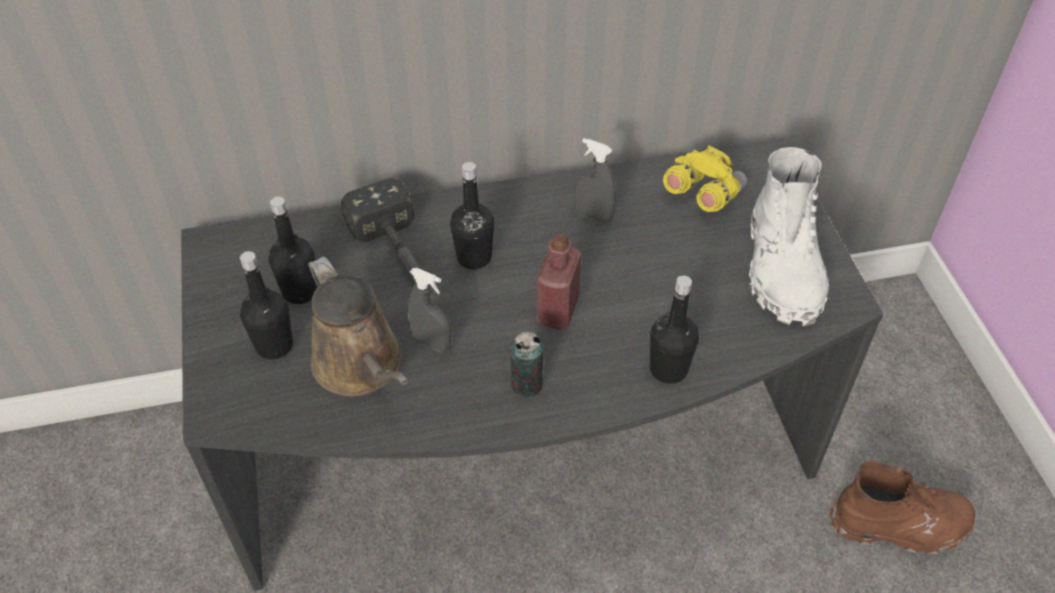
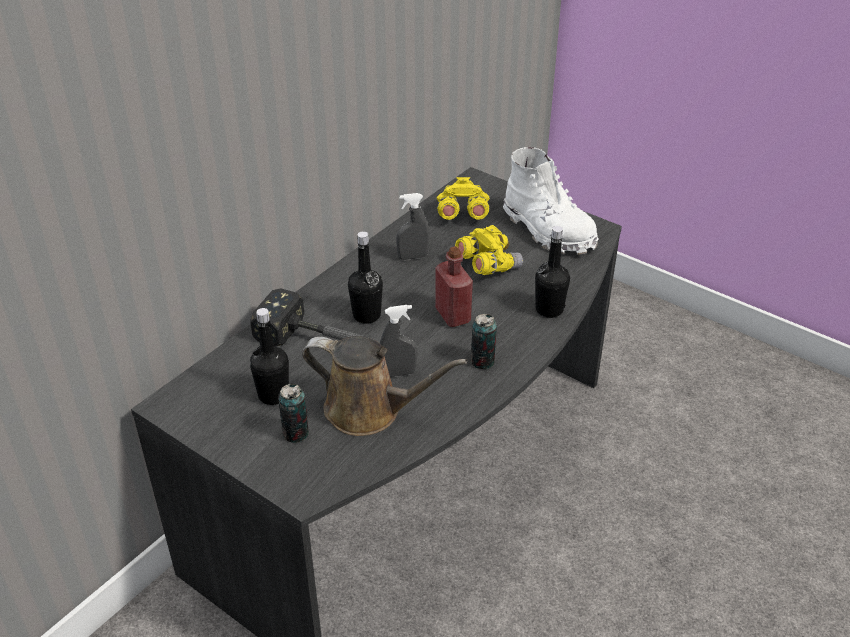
camera: 40 degrees left, 10 degrees down
(274, 345) = (295, 433): black bottle -> can
(661, 273) = (487, 265): none -> yellow binoculars
(899, 525) = (661, 381): brown boot -> none

